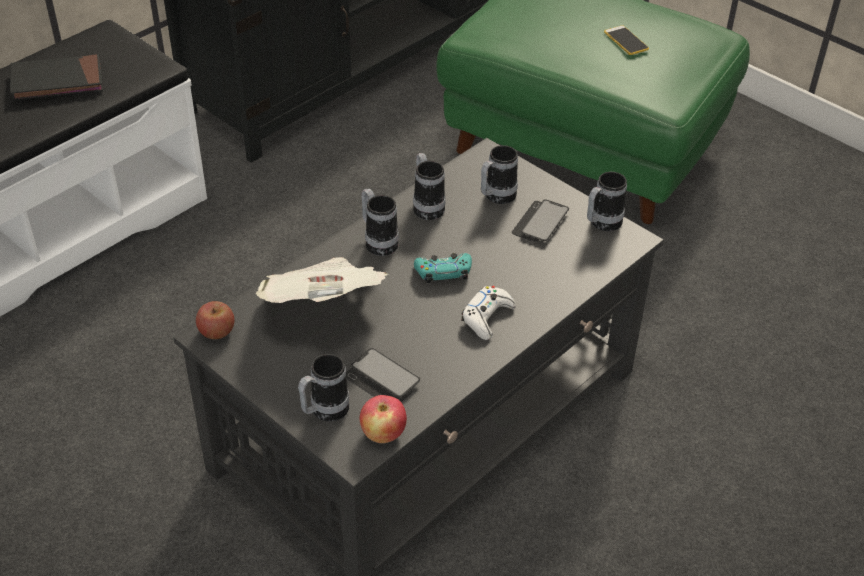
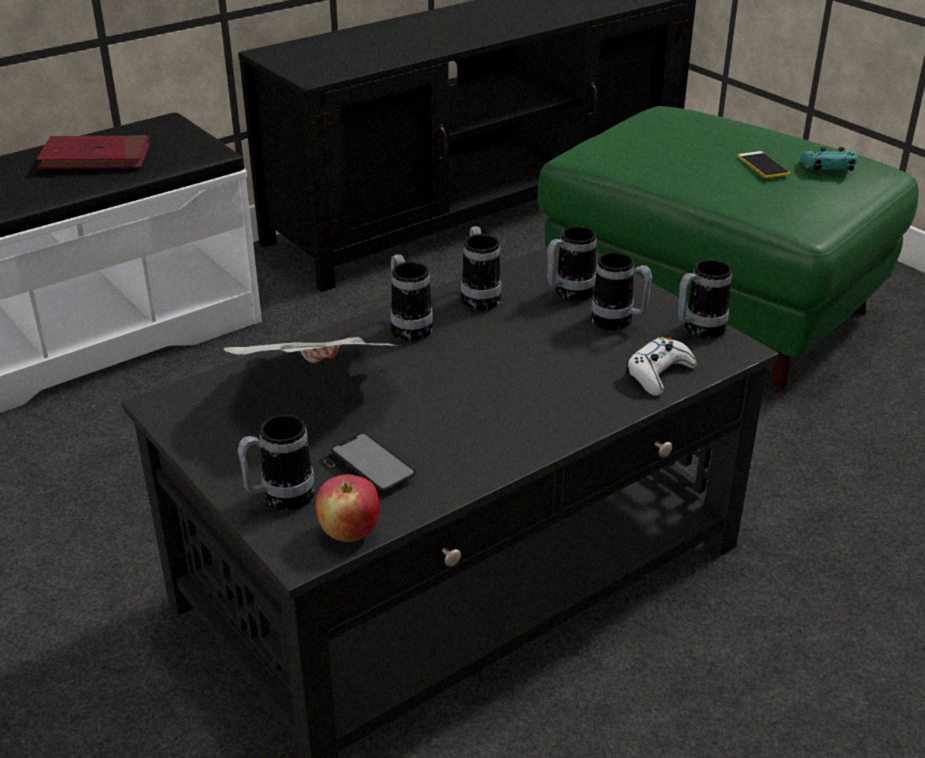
camera: 10 degrees right, 10 degrees down
(57, 82) = (96, 158): black book -> red book
(217, 331) = (176, 400): apple -> none
(443, 272) = (481, 363): turquoise game controller -> turquoise game controller (828, 167)
(487, 317) = (525, 415): white game controller -> white game controller (659, 374)
(540, 222) = (618, 323): phone -> mug

